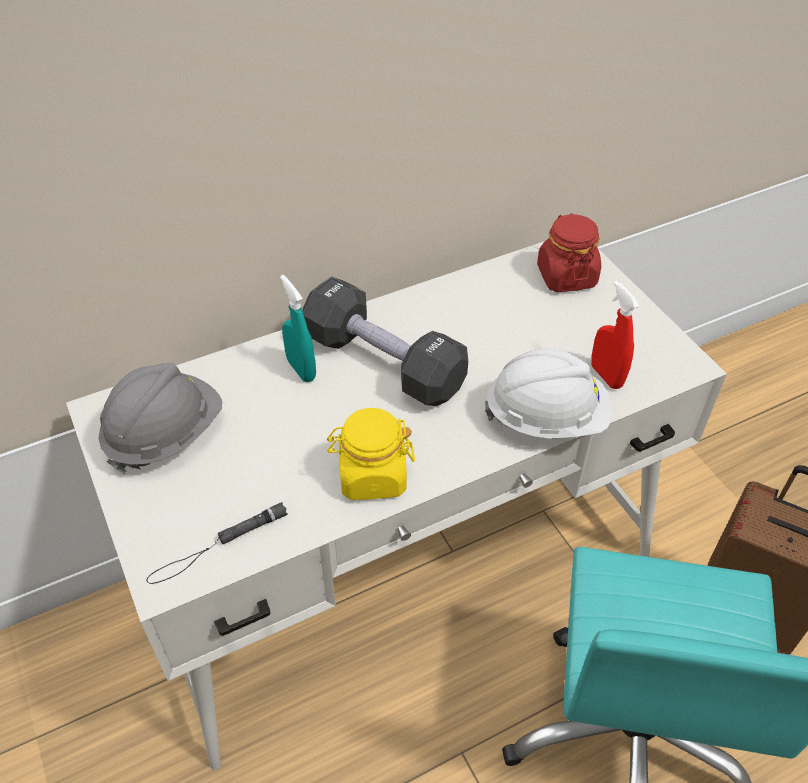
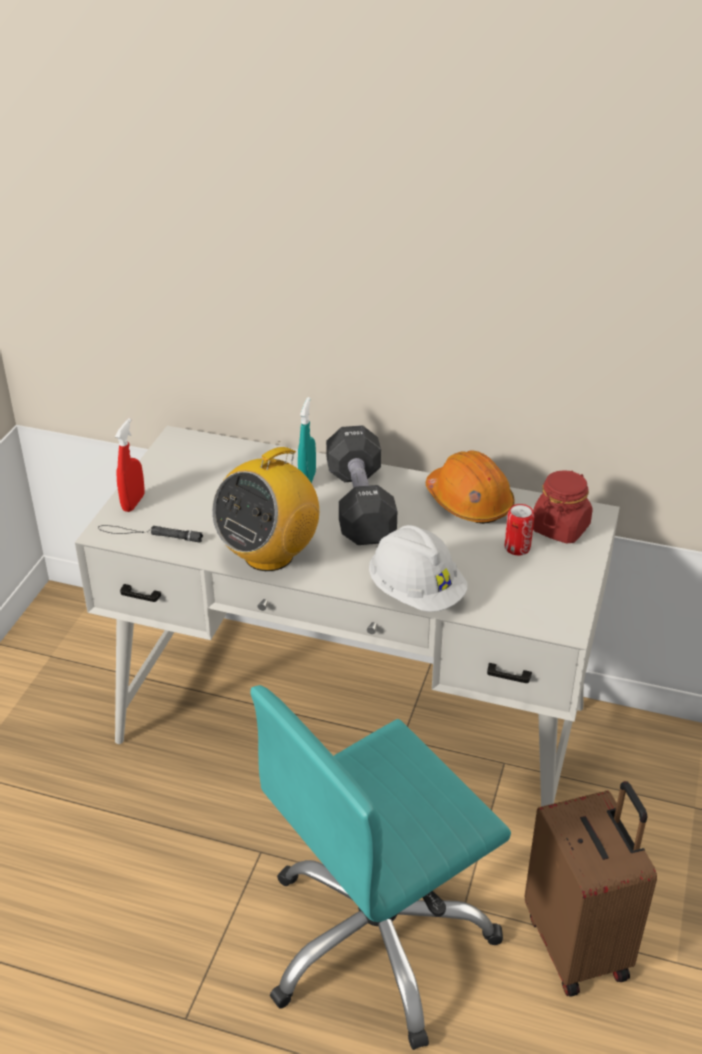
camera: 45 degrees right, 10 degrees down
(165, 434) = (193, 469): grey hard hat -> none
(372, 476) = (269, 555): yellow jar -> radio
(469, 298) = (469, 502): none -> orange hard hat
(561, 317) = (517, 548): none -> can
(606, 376) = (493, 596): red spray bottle -> red spray bottle (133, 503)

